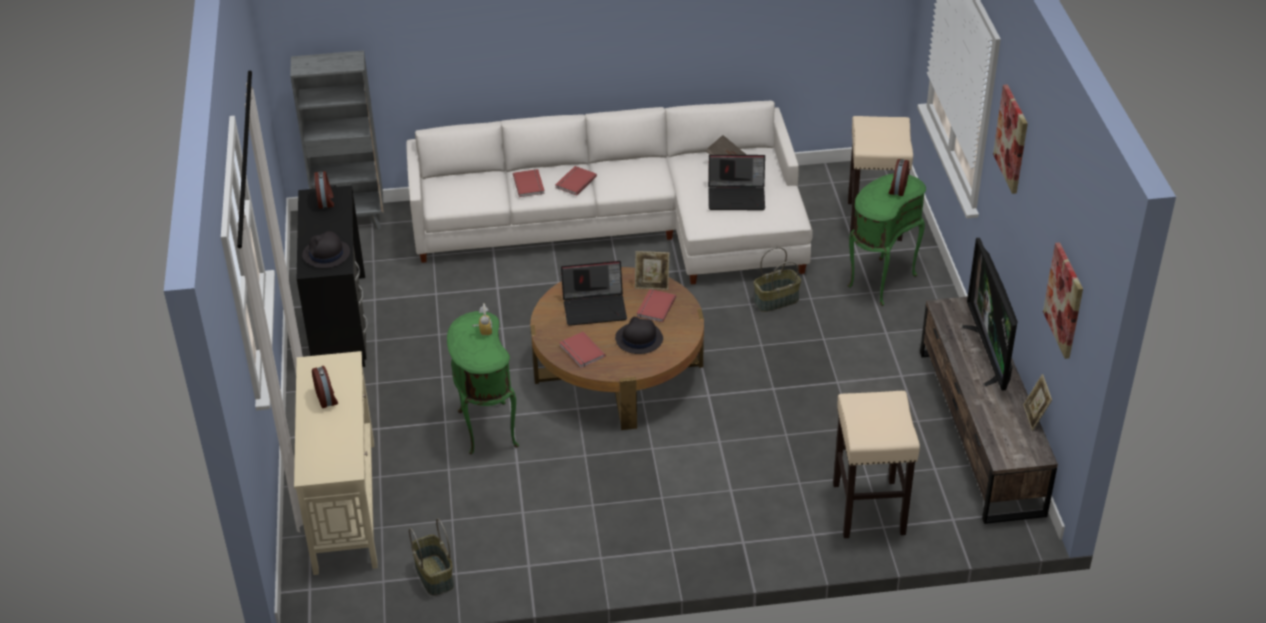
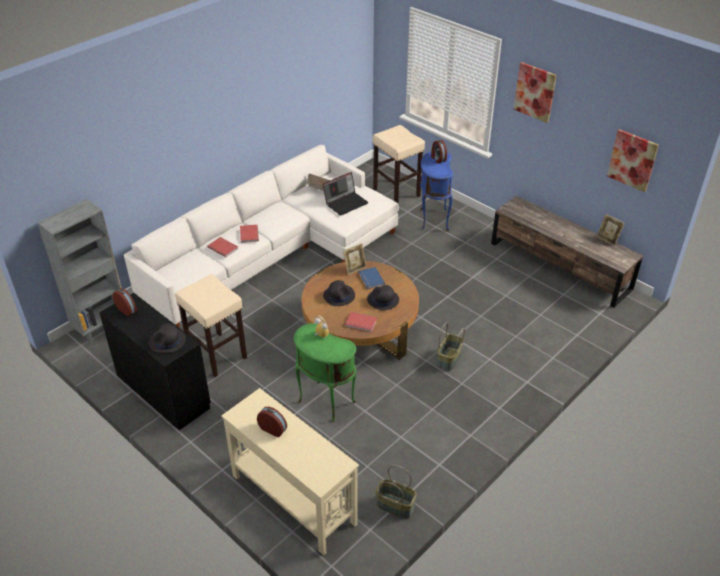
camera: 40 degrees left, 0 degrees up
(595, 307) = (339, 295): laptop -> black hat
(654, 307) = (370, 279): red book -> blue book
(776, 301) = (397, 253): basket -> basket (449, 359)
(869, 509) = (561, 330): beige stool -> beige stool (218, 355)
(879, 280) = (433, 219): green side table -> blue side table
(990, 354) = (553, 221): television -> none

